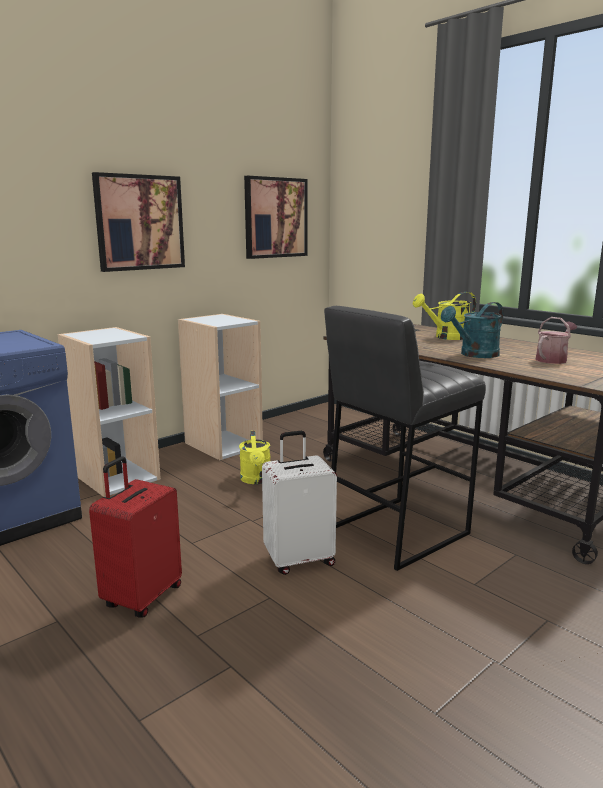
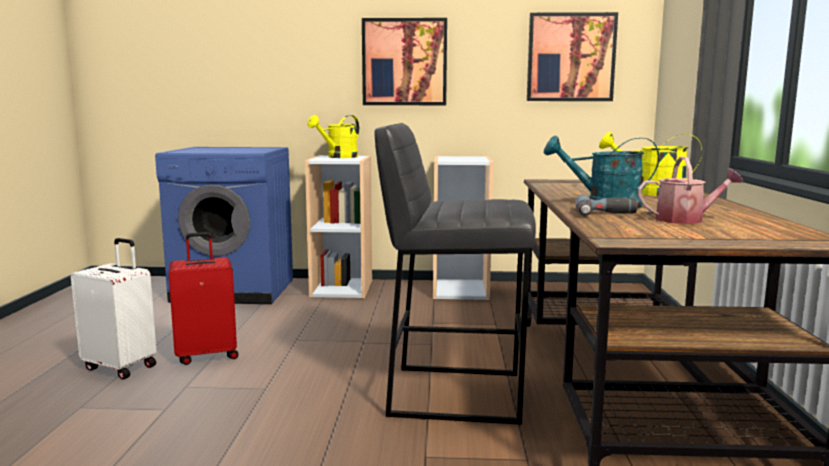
camera: 45 degrees right, 5 degrees down
(256, 480) = (428, 319): yellow watering can -> yellow watering can (338, 157)
(299, 559) = (336, 377): white suitcase -> white suitcase (121, 367)
(509, 363) = (605, 214): none -> power drill

